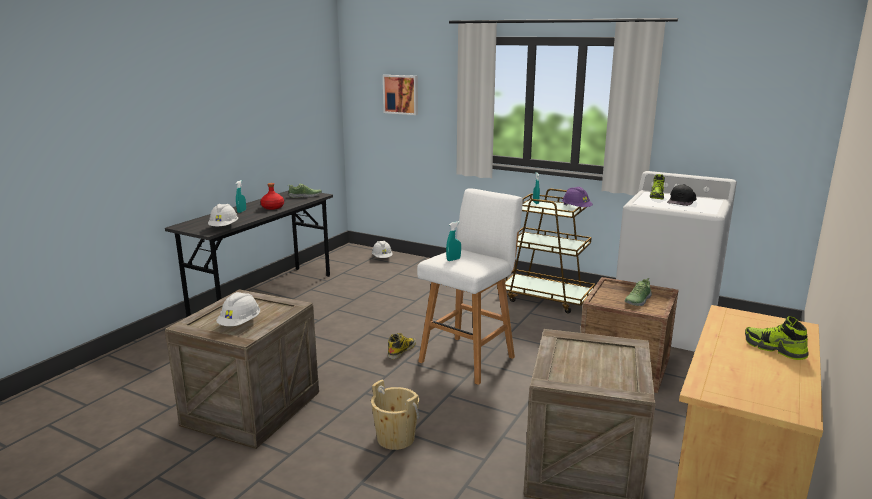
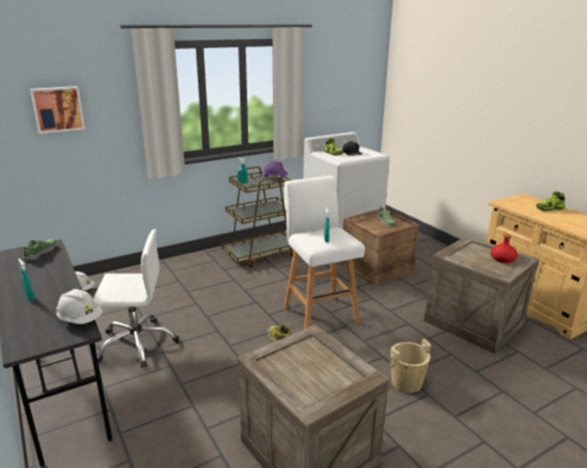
camera: 60 degrees left, 5 degrees up
(240, 324) = (329, 373): white hard hat -> none
(272, 207) = (50, 278): red bottle -> red bottle (502, 259)
(334, 300) = (137, 343): none -> white office chair

